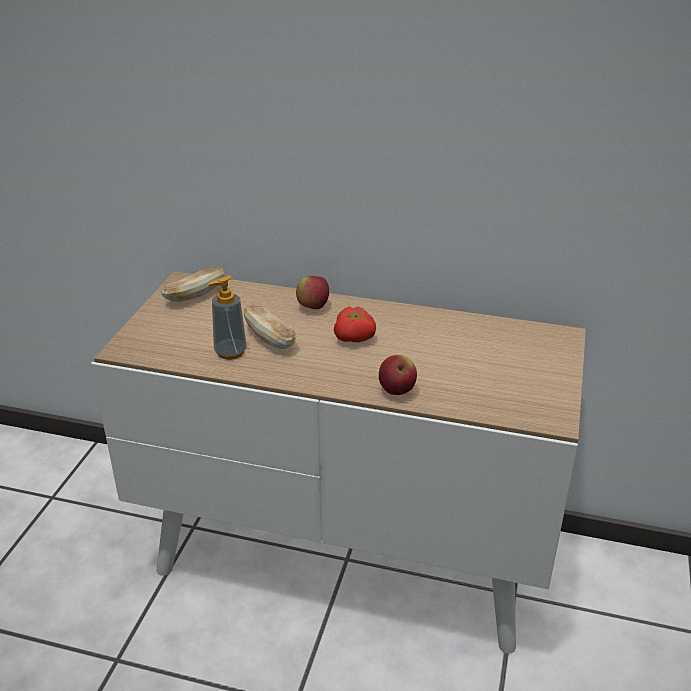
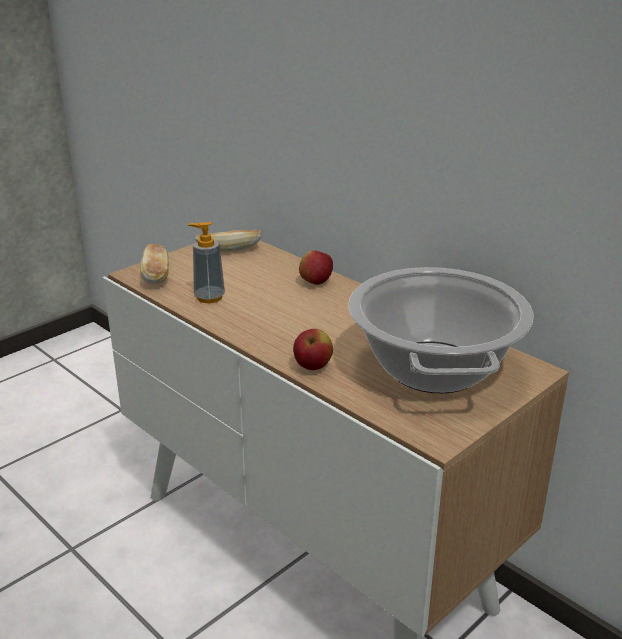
camera: 30 degrees right, 5 degrees down
(270, 339) = (252, 297): bread -> bread (156, 276)
(355, 338) = (325, 315): tomato -> none
(492, 358) = (435, 368): none -> cooking pot

